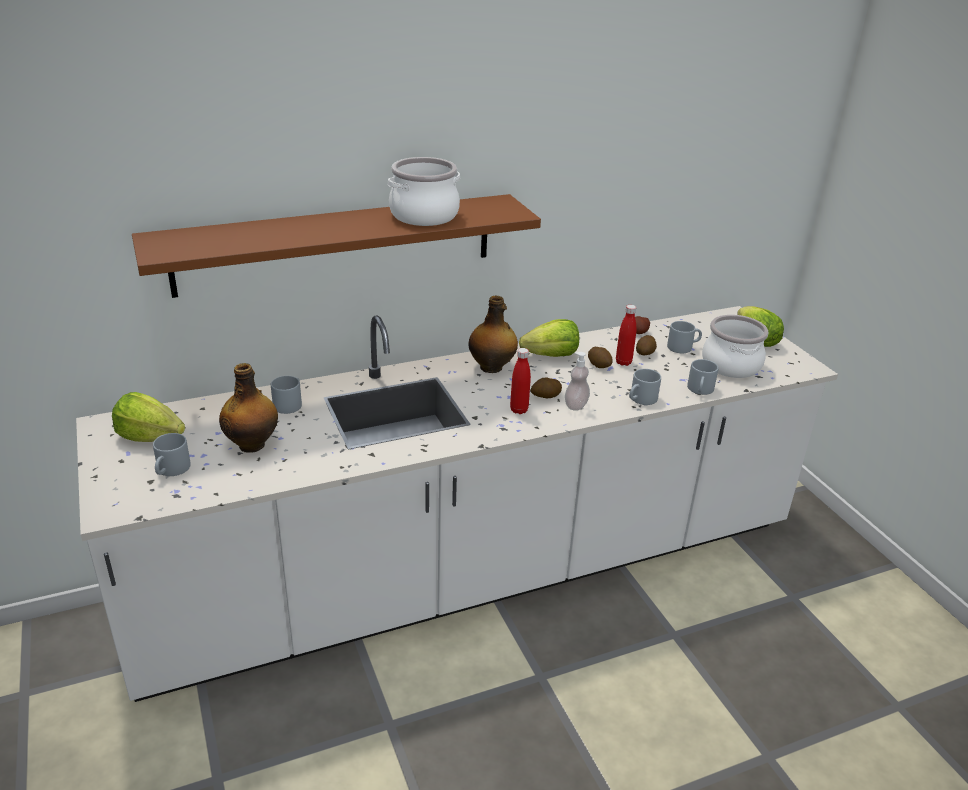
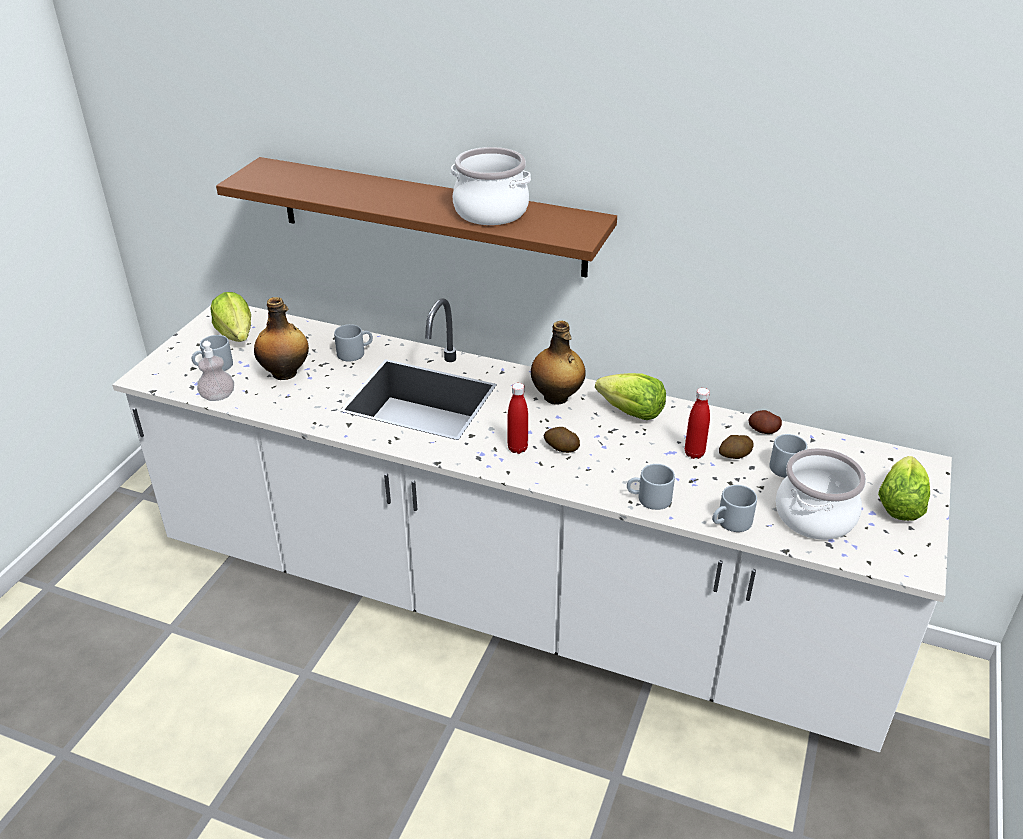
camera: 45 degrees right, 5 degrees up
(576, 405) = (575, 471): soap dispenser -> soap dispenser (218, 396)
(599, 365) = (664, 444): potato -> none

